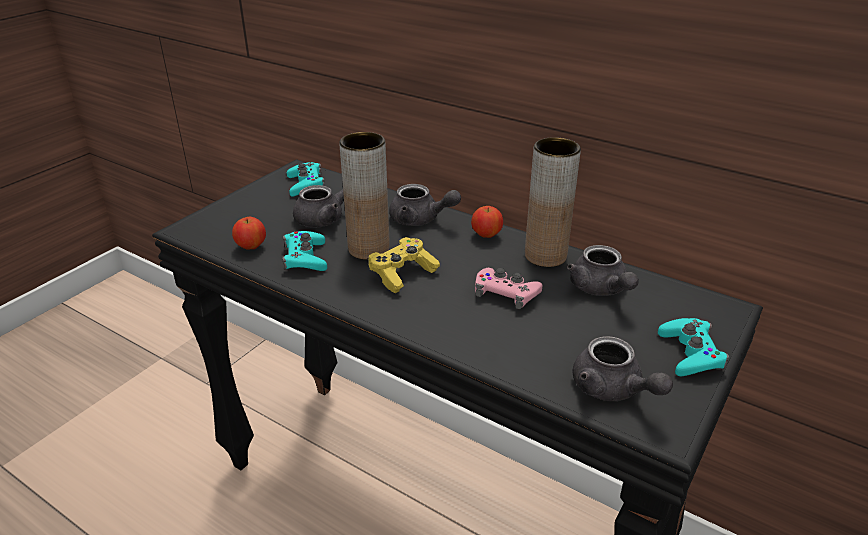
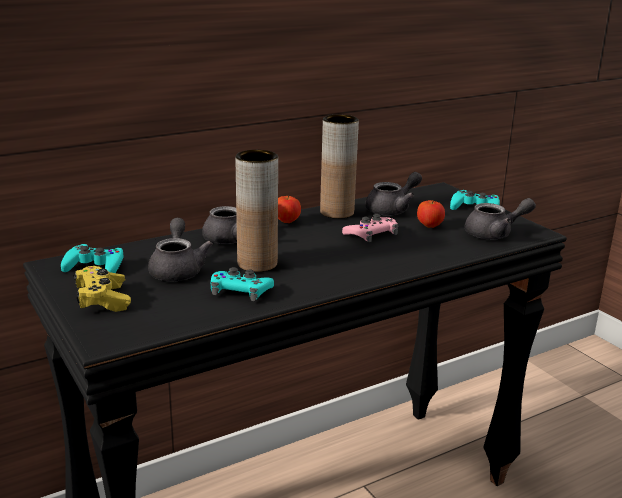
camera: 65 degrees left, 10 degrees down
(251, 247) = (189, 311): apple -> apple (429, 226)
(402, 274) = (310, 260): yellow game controller -> yellow game controller (103, 300)
(600, 289) = (392, 209): grey teapot -> grey teapot turned 45 degrees counterclockwise

